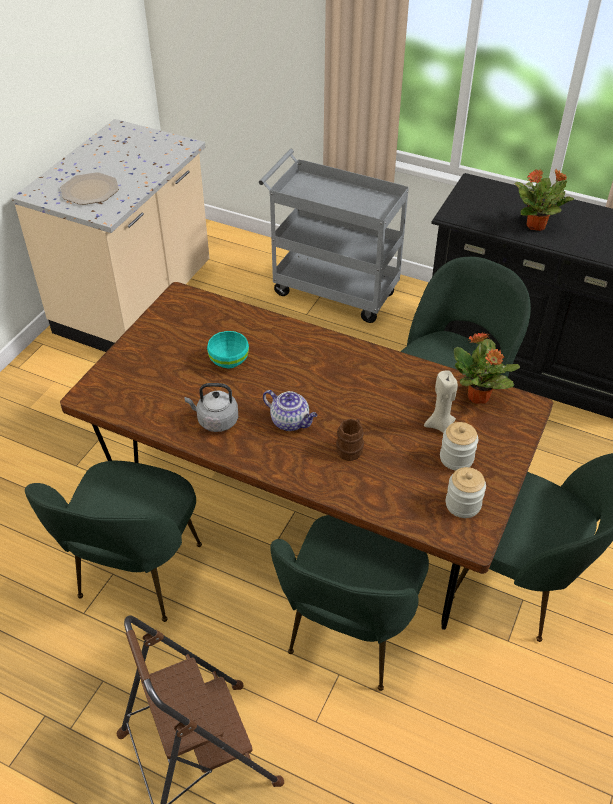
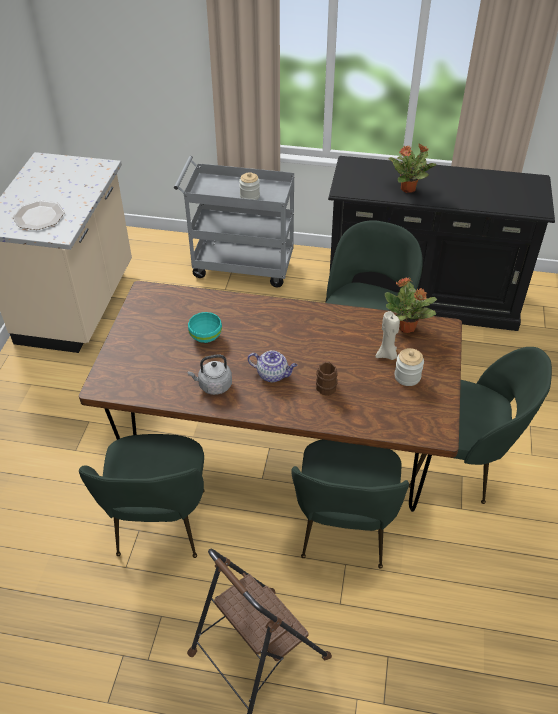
camera: 15 degrees left, 0 degrees up
(463, 504) = (424, 410): jar -> jar (249, 196)

